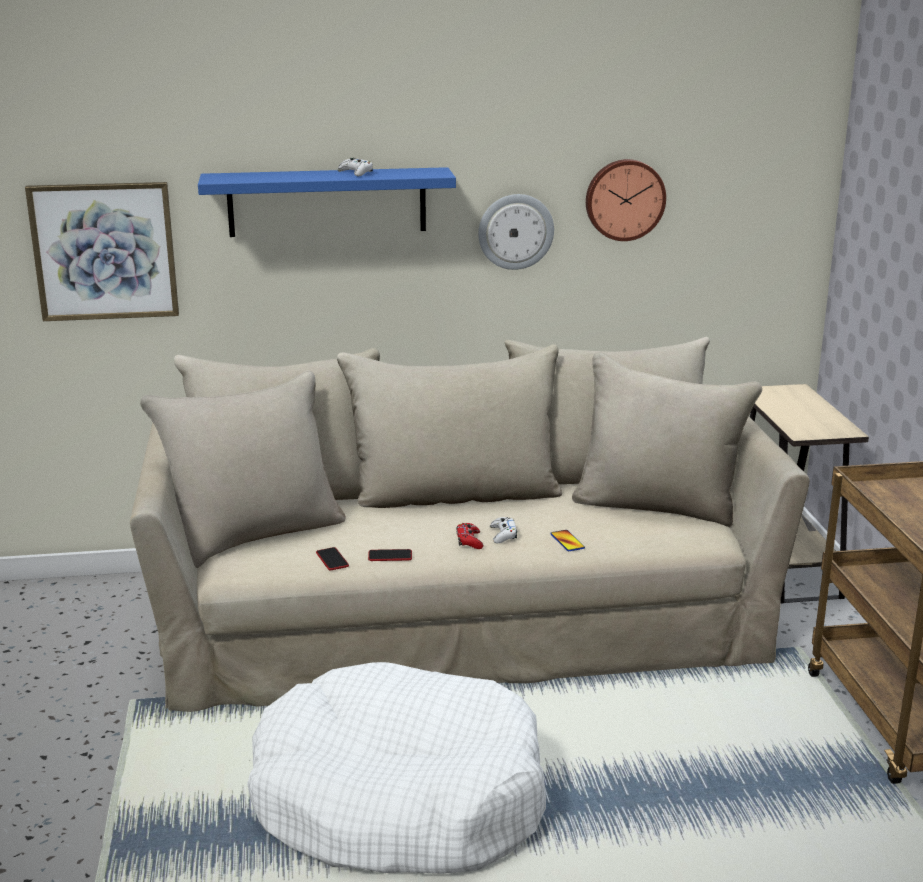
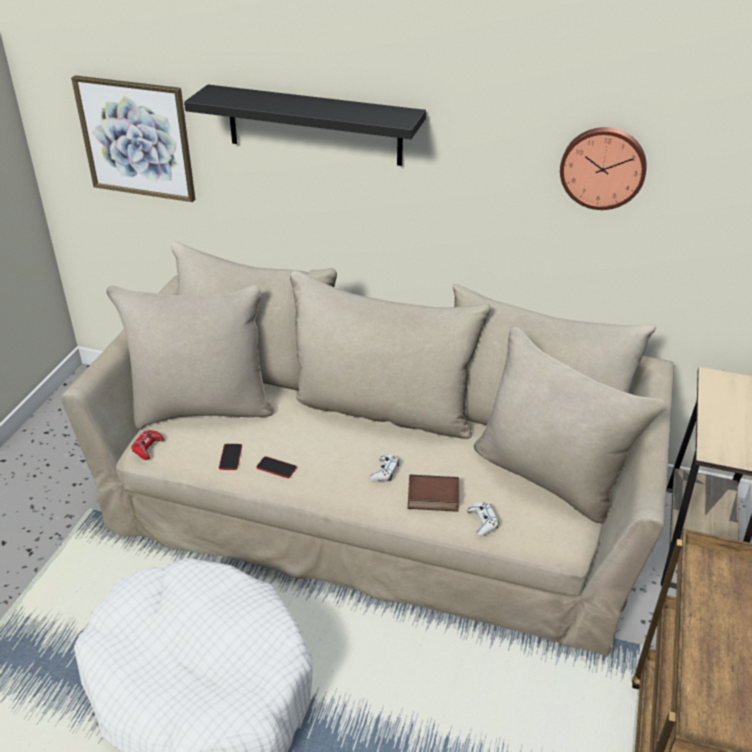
camera: 25 degrees right, 15 degrees up
(327, 202) = (314, 125): blue shelf -> black shelf
(356, 173) = (331, 106): white game controller -> white game controller (482, 522)
(469, 541) = (351, 470): red game controller -> red game controller (148, 448)
(515, 231) = (488, 180): wall clock -> none
(567, 541) = (432, 498): phone -> book

